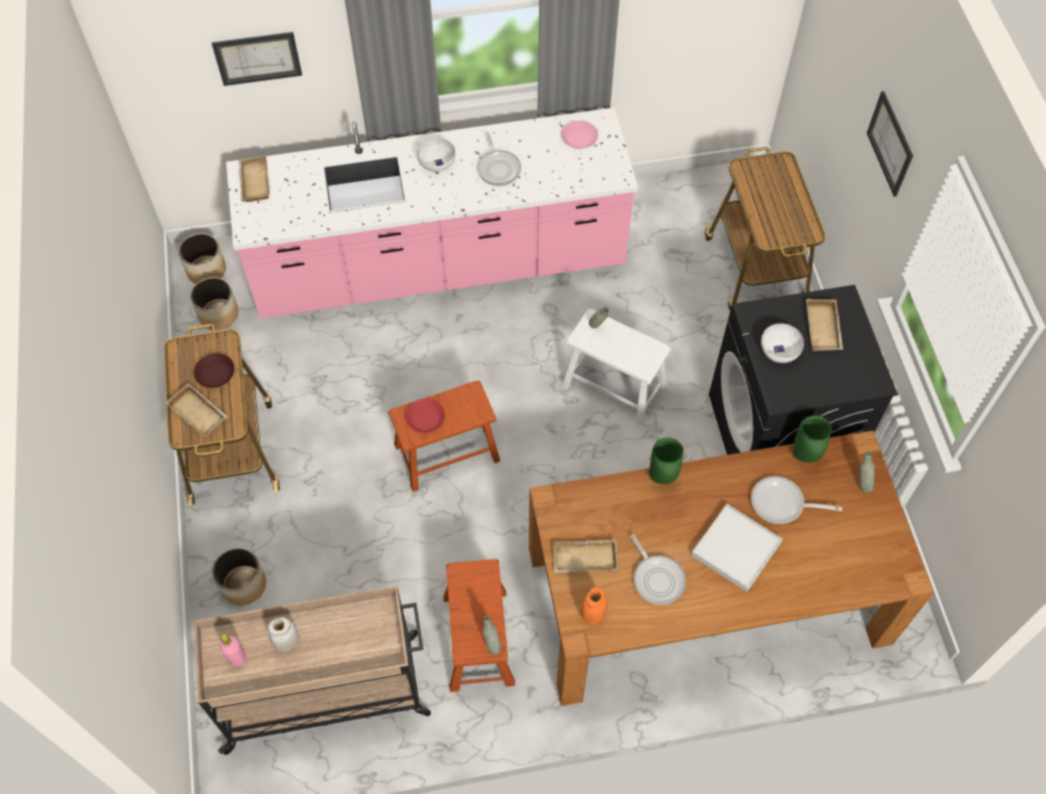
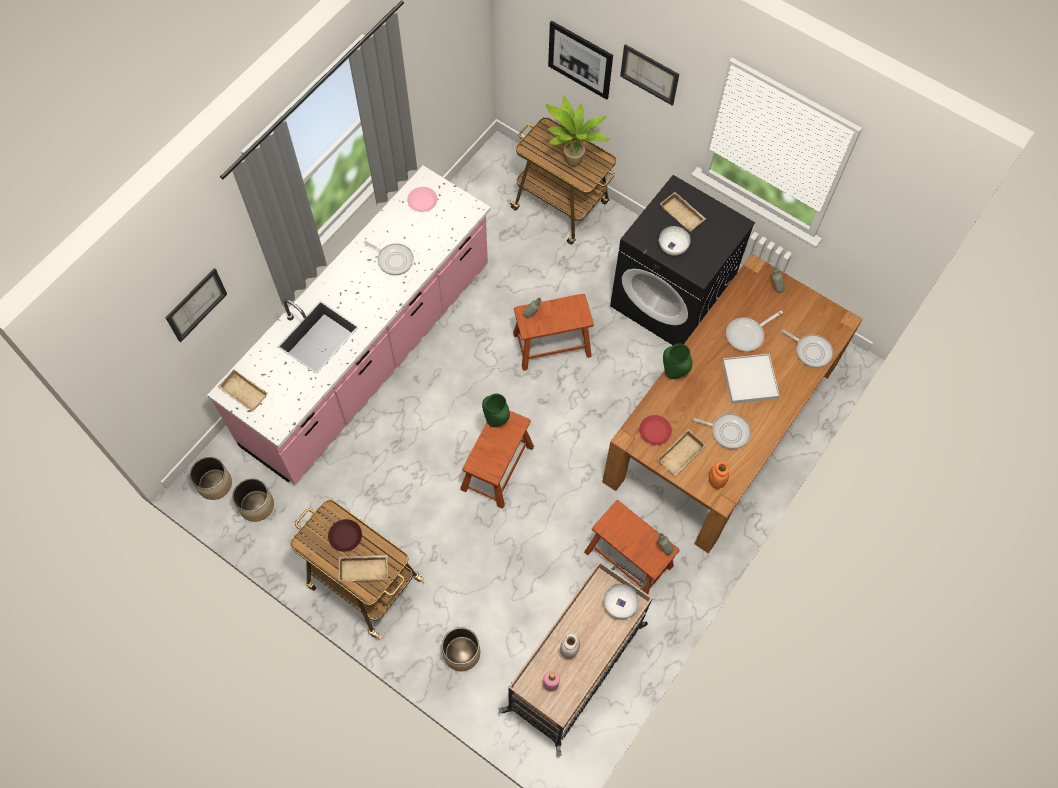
camera: 45 degrees left, 5 degrees up
(426, 418) = (490, 454): red plate -> red plate (655, 431)
(436, 163) = (350, 286): white bowl -> white bowl (619, 604)
(614, 385) = (552, 344): white stool -> brown stool
(772, 212) = (572, 163): none -> potted plant
(805, 456) = (733, 297): green vase -> green vase (496, 420)
(836, 576) = (811, 351): none -> frying pan
(845, 95) = (580, 60): none -> picture

